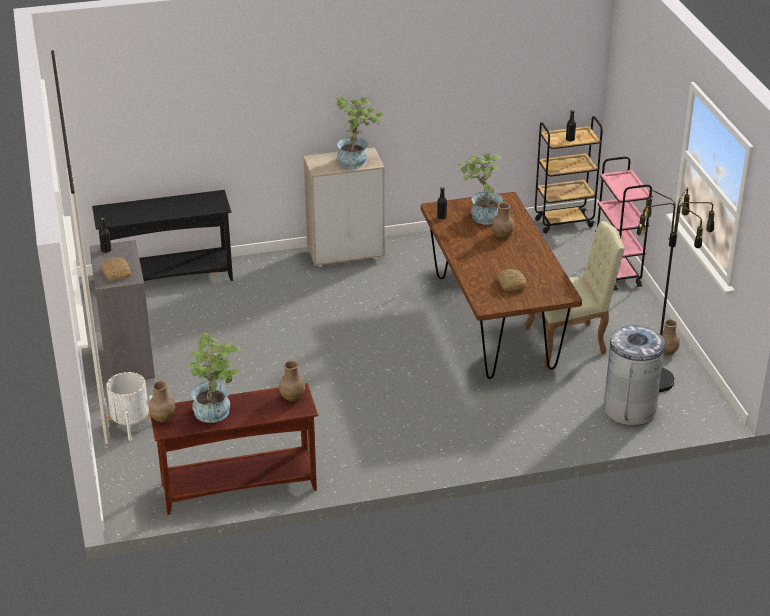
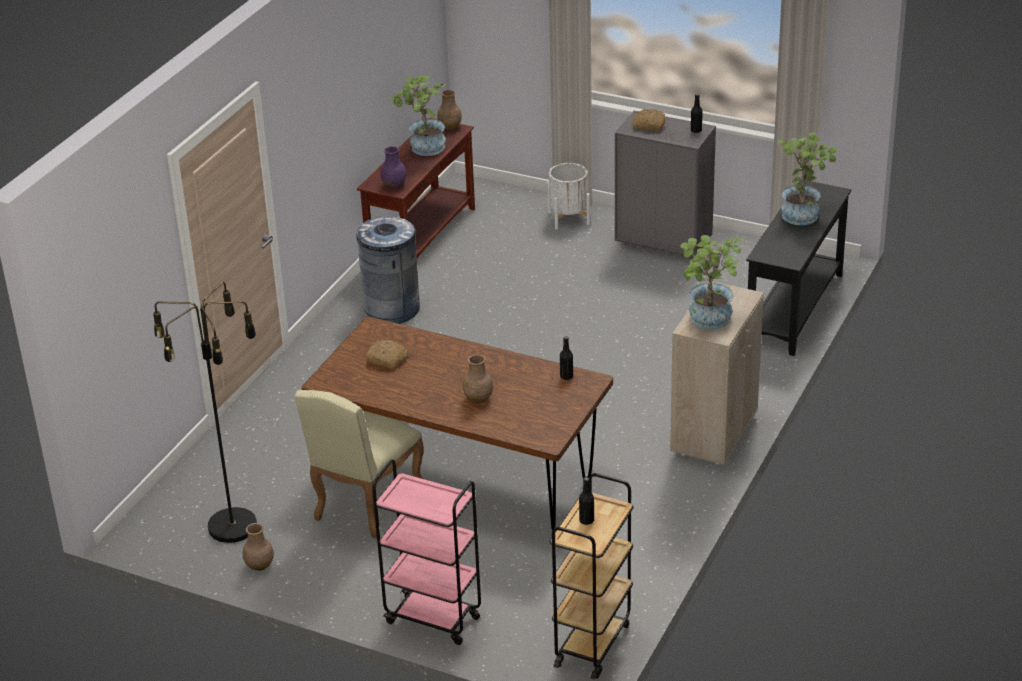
camera: 130 degrees right, 0 degrees up
(292, 397) = (394, 185): brown vase -> purple vase
(481, 216) = (534, 403): potted plant -> potted plant (804, 213)
(630, 409) = (220, 484): grey trash can -> grey trash can (391, 309)

